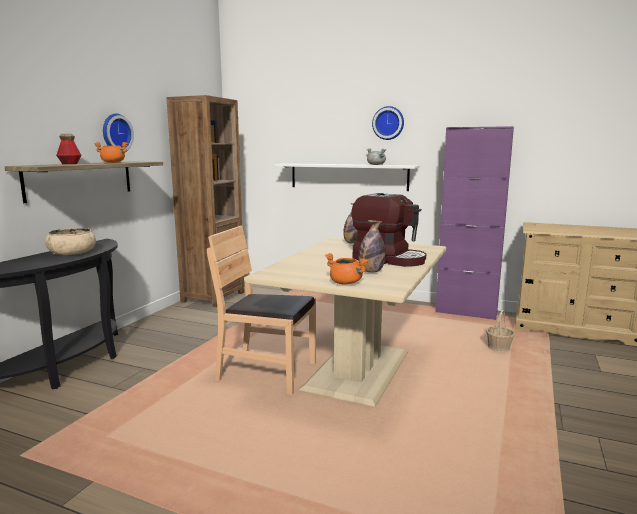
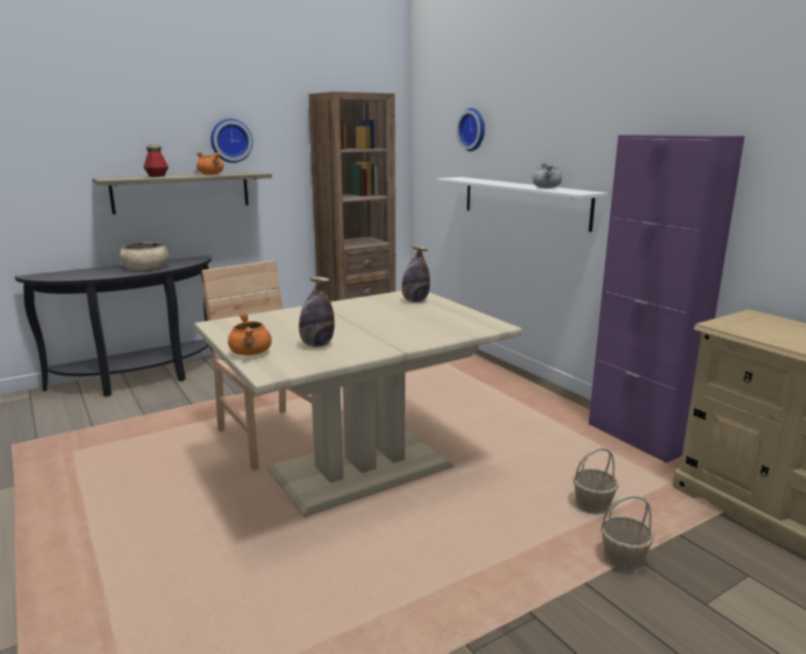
camera: 35 degrees right, 5 degrees up
(388, 123) = (573, 124): wall clock -> wall clock (473, 129)
(389, 259) = (388, 332): coffee machine -> none
(547, 365) = (624, 558): none -> basket

